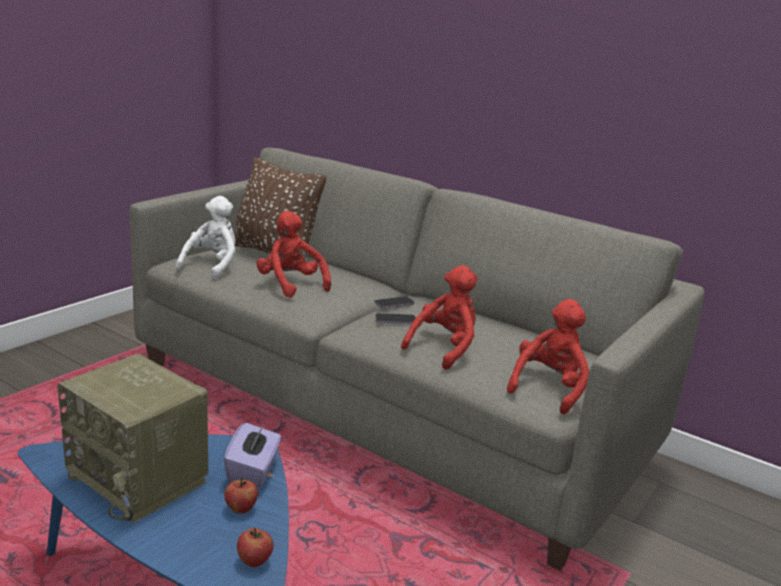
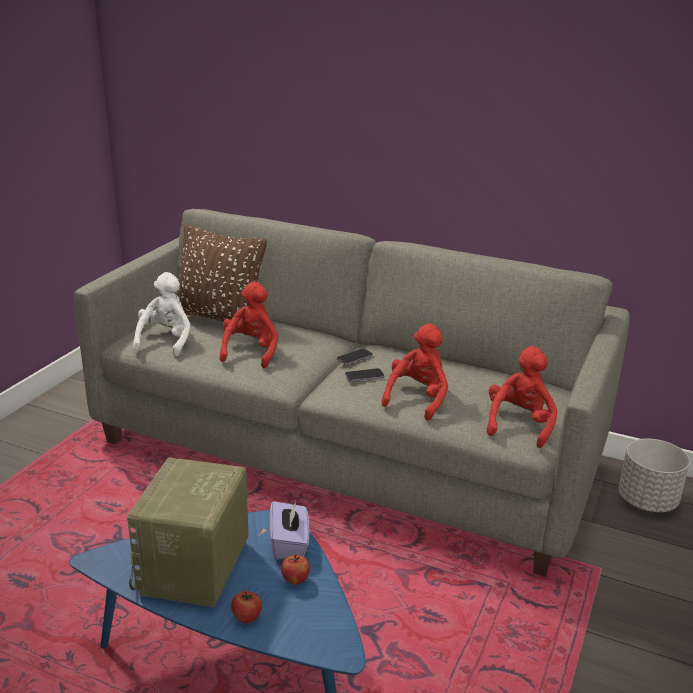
camera: 10 degrees left, 5 degrees up
(140, 479) = (195, 569): radio -> radio turned 75 degrees clockwise
(254, 561) = (328, 624): apple -> apple (247, 618)
(291, 285) = (251, 351): red plush toy -> red plush toy turned 60 degrees clockwise
(706, 511) = (646, 501): none -> grey planter

